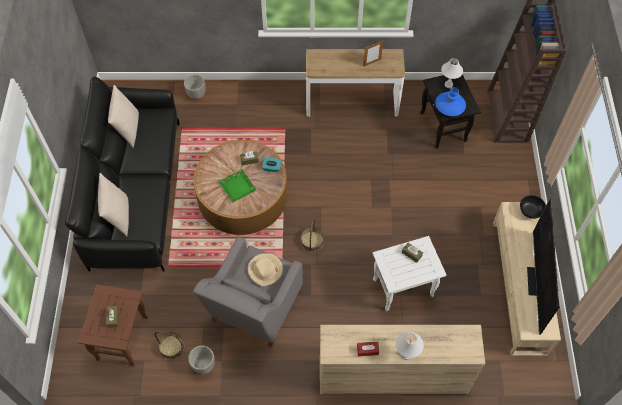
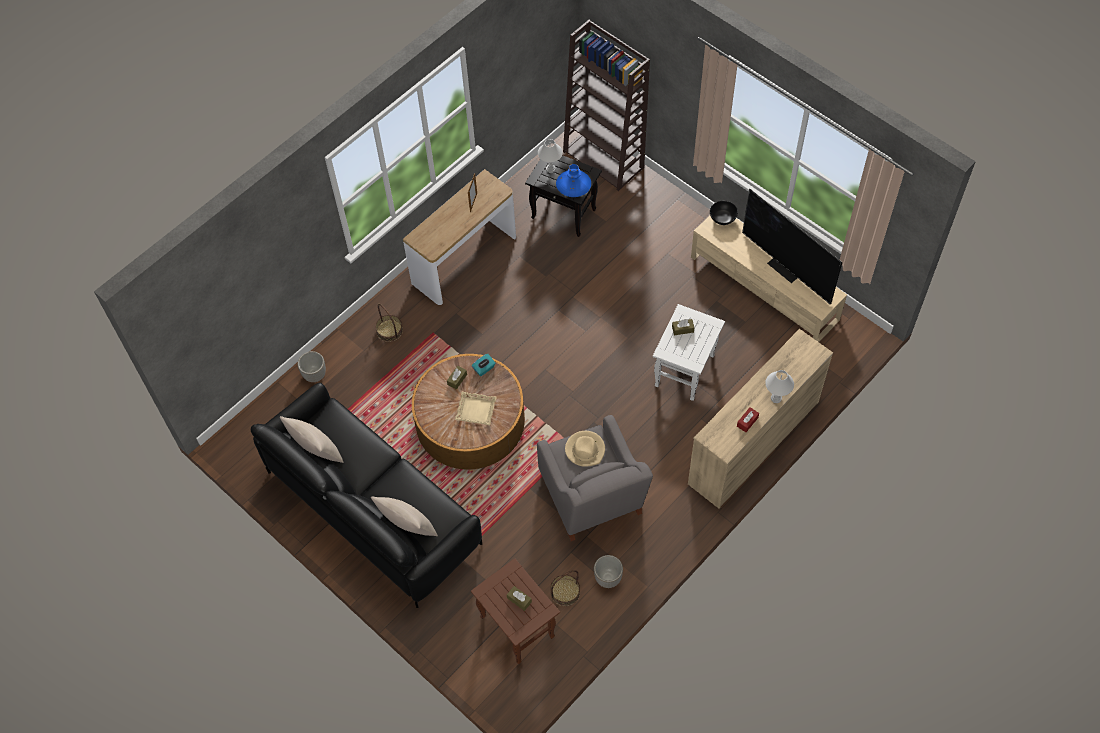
camera: 45 degrees left, 0 degrees up
(238, 187) = (476, 410): green tray -> beige tray
(312, 241) = (572, 403): basket -> basket (389, 330)

